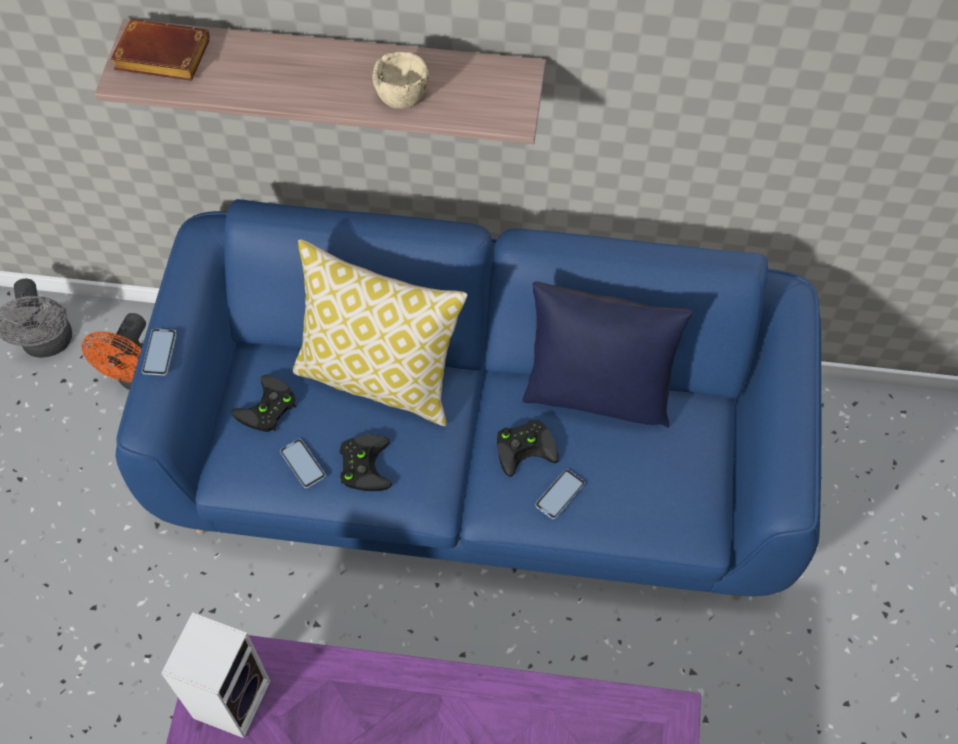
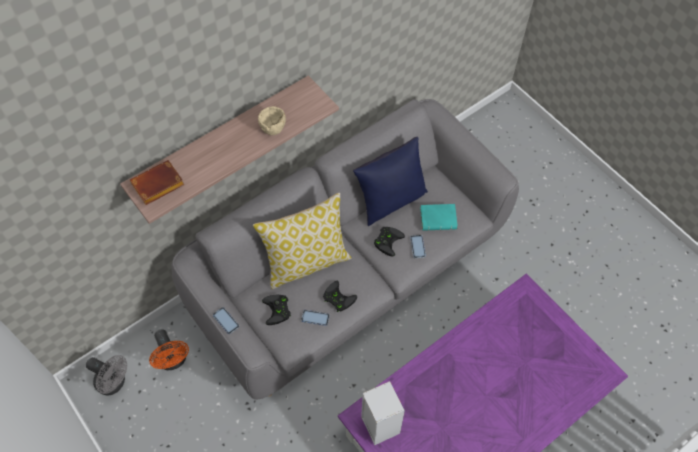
camera: 45 degrees left, 0 degrees up
(479, 466) = (348, 274): blue sofa -> grey sofa
(641, 481) = (439, 218): none -> turquoise book

